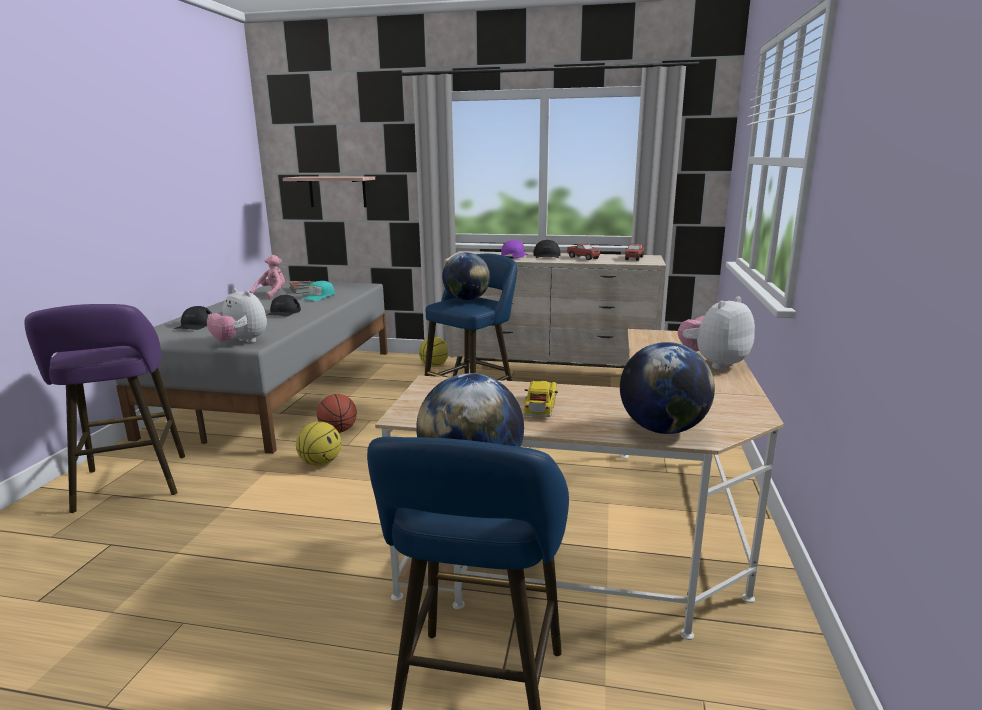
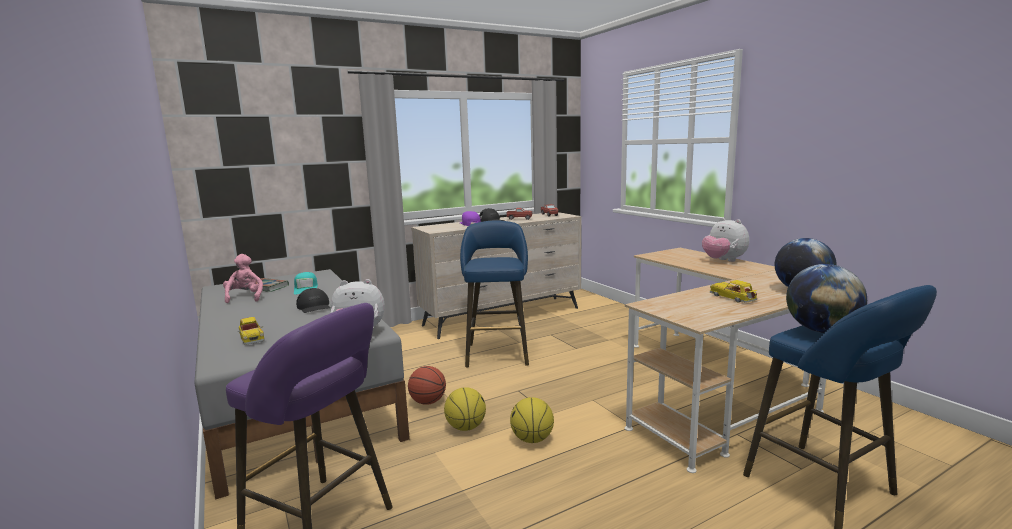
camera: 40 degrees left, 5 degrees down
(195, 325) = (251, 338): black cap -> toy car
(337, 191) = (274, 183): shelf -> none
(434, 365) = (401, 334): basketball -> basketball (532, 439)
(466, 300) = (491, 260): globe -> none
(713, 363) = (723, 261): plush toy -> plush toy turned 45 degrees counterclockwise

